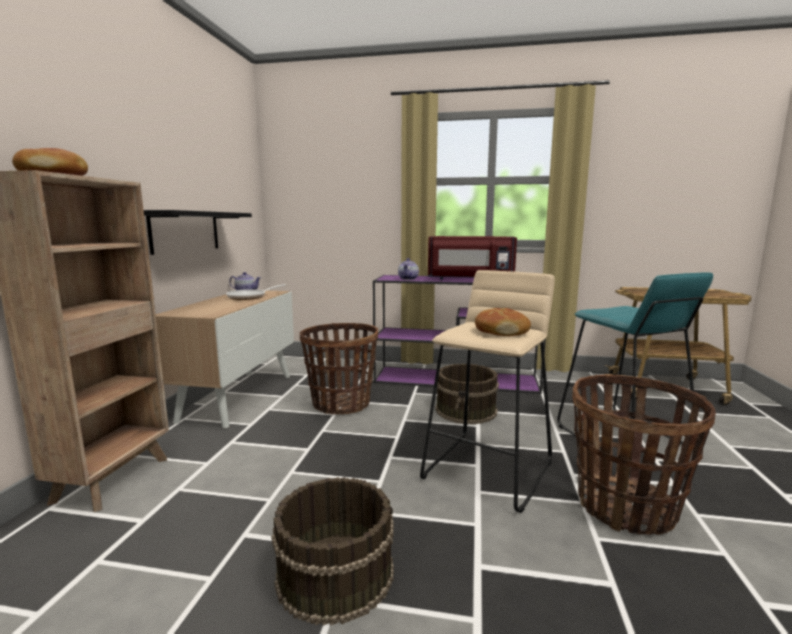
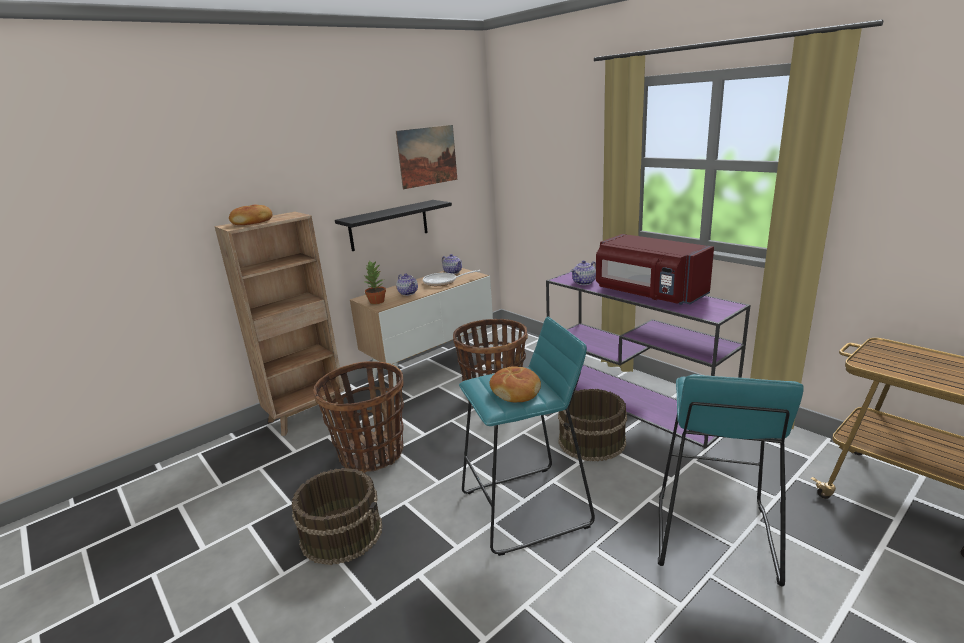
camera: 40 degrees right, 10 degrees up
(195, 313) = (376, 301): none -> potted plant
(216, 165) = (427, 156): none -> picture
(224, 305) = (408, 293): none -> teapot
(488, 470) = (526, 508): beige stool -> turquoise stool
(626, 507) = (593, 598): basket -> basket (371, 454)

